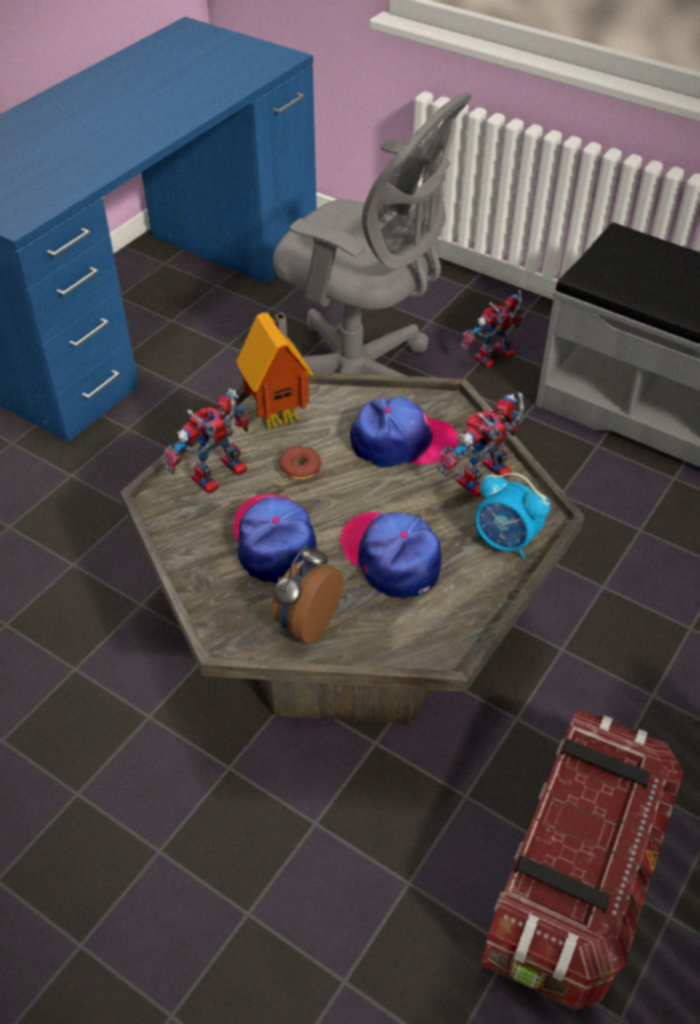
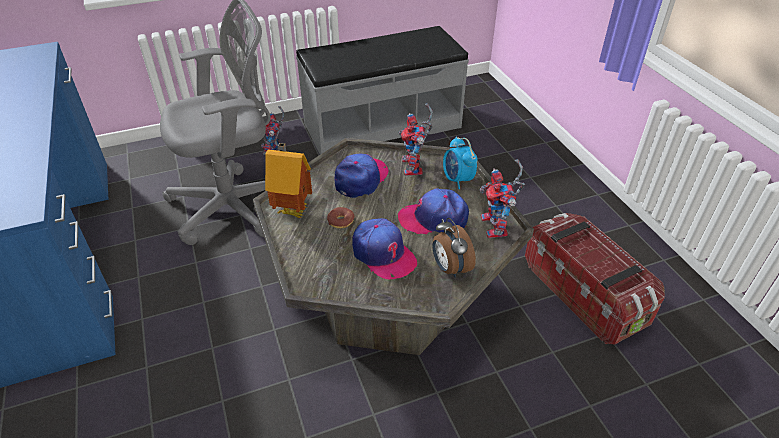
camera: 55 degrees left, 5 degrees down
(217, 479) = (314, 256): toy robot -> toy robot (497, 228)
(274, 540) = (383, 254): cap -> cap turned 150 degrees counterclockwise
(505, 541) = (457, 180): alarm clock -> alarm clock turned 90 degrees clockwise

